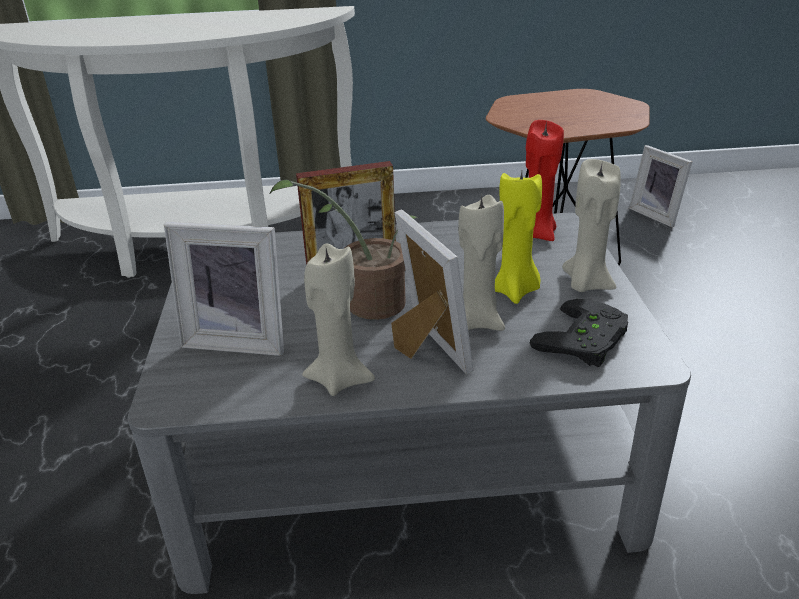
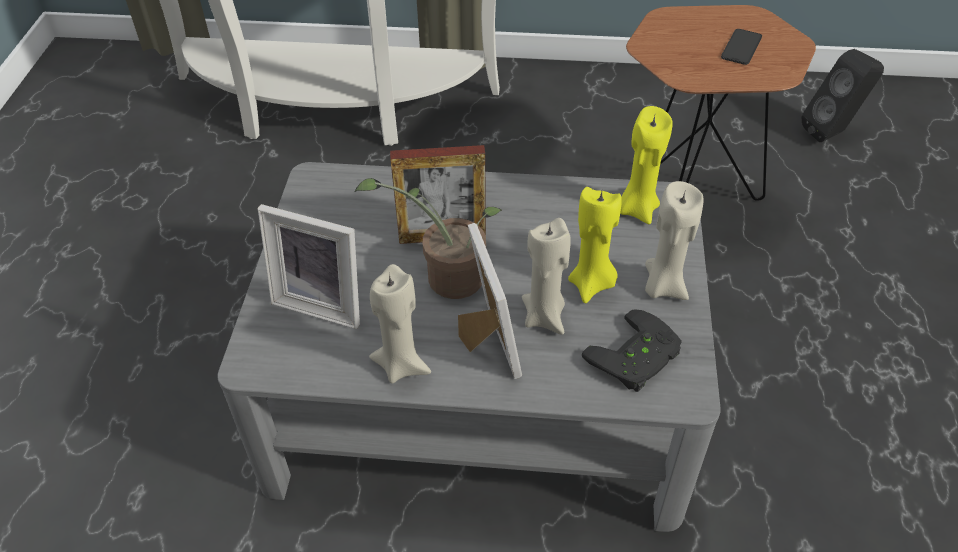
camera: 10 degrees right, 15 degrees up
(536, 234) = (637, 209): red candle -> yellow candle
(586, 110) = (741, 47): none -> phone
(657, 215) = (832, 132): picture frame -> black speaker

